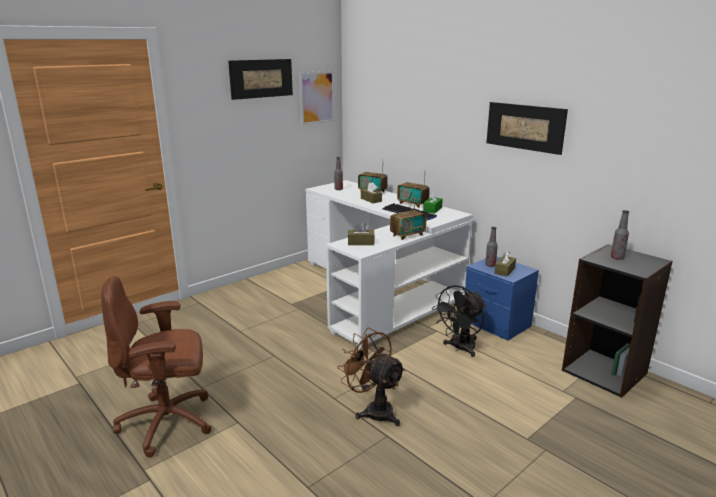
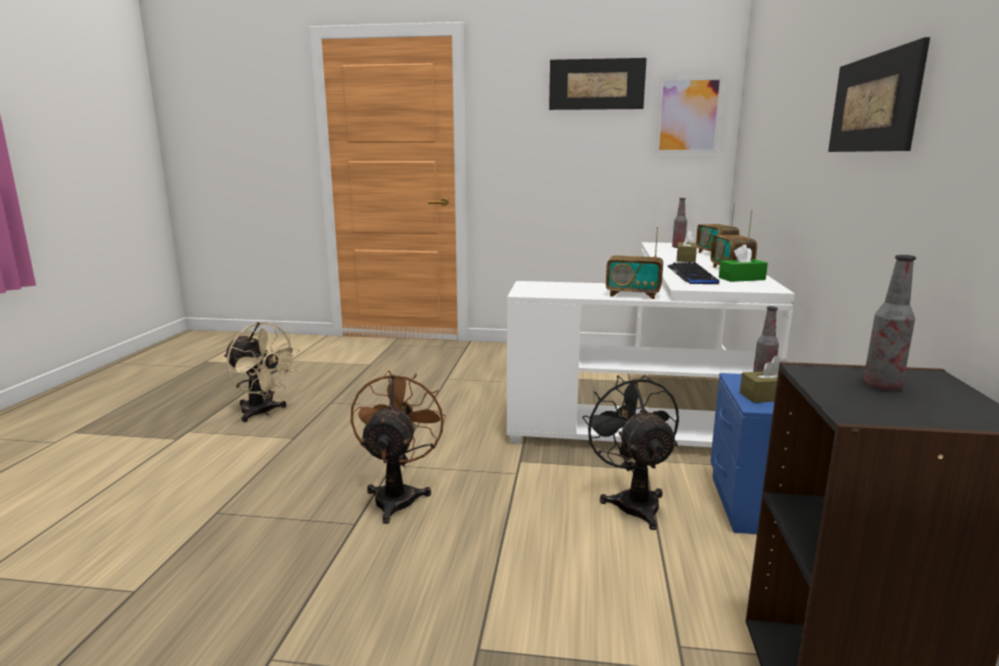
camera: 50 degrees right, 5 degrees down
(168, 423) = (262, 413): brown office chair -> beige fan
(361, 242) = (554, 287): brown tissue box -> none
(460, 348) = (633, 501): black fan -> black fan turned 75 degrees clockwise

